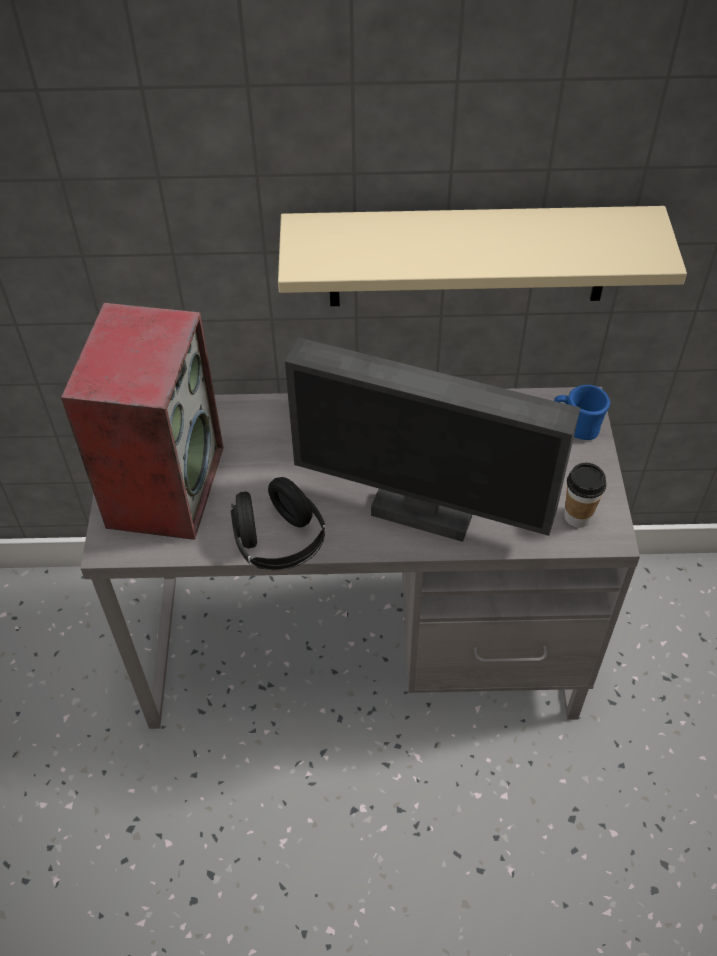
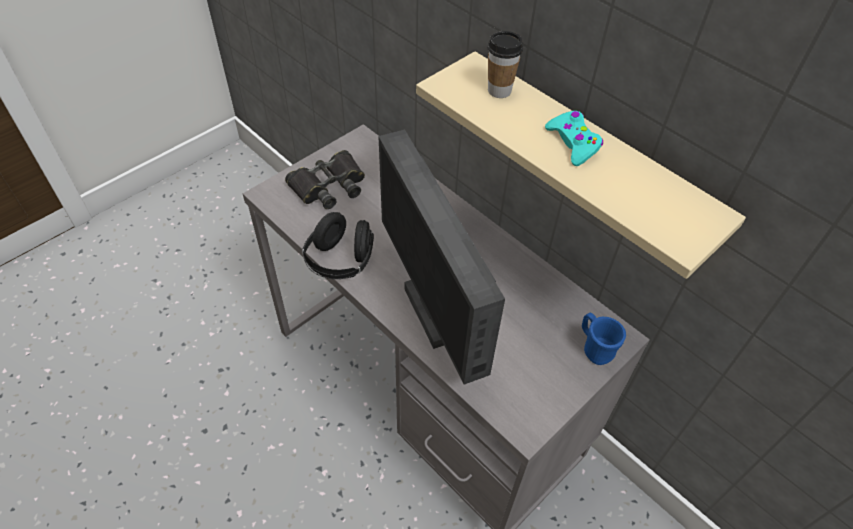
camera: 45 degrees right, 0 degrees up
(164, 484) = (329, 186): speaker -> black binoculars
(480, 237) = (573, 143): none -> turquoise game controller
(577, 517) = (521, 399): cup -> cup (499, 90)

